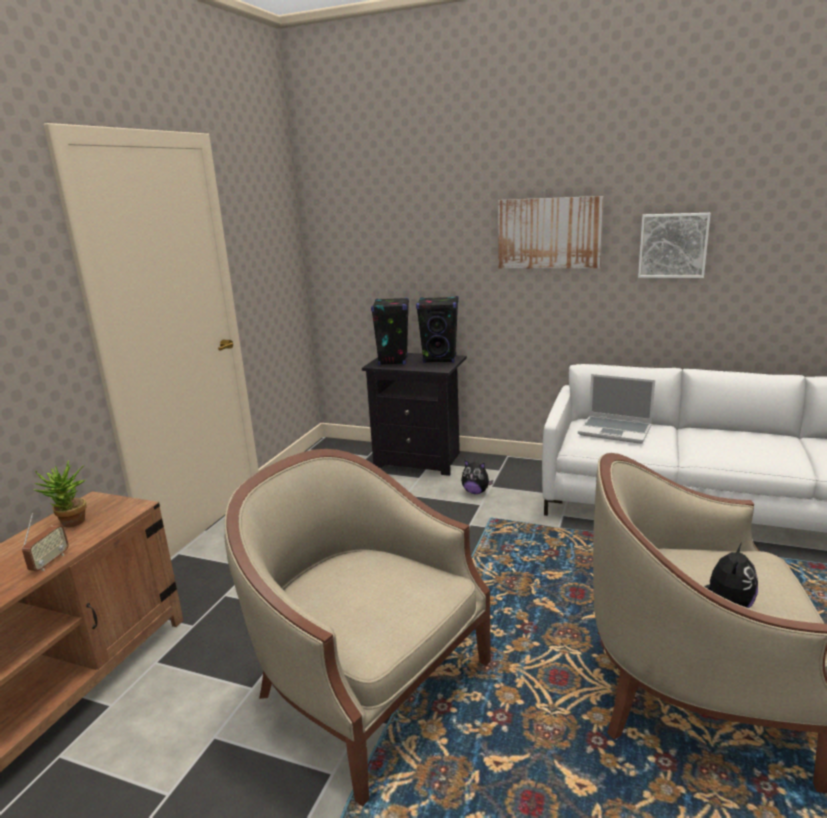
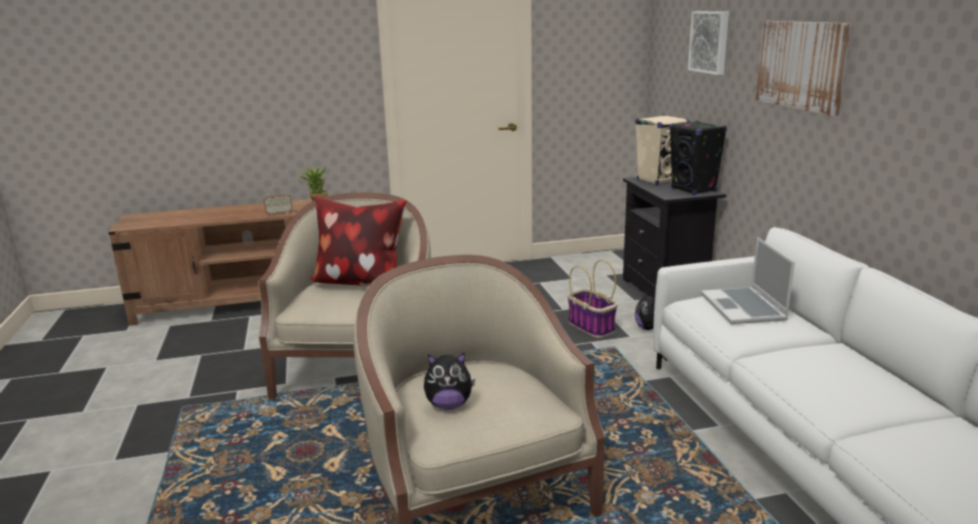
camera: 55 degrees right, 0 degrees up
(338, 578) = (360, 283): none -> pillow
(393, 361) = (658, 180): black speaker -> beige speaker
(443, 513) = (592, 327): none -> basket
(673, 245) = (909, 98): picture -> picture (710, 42)

